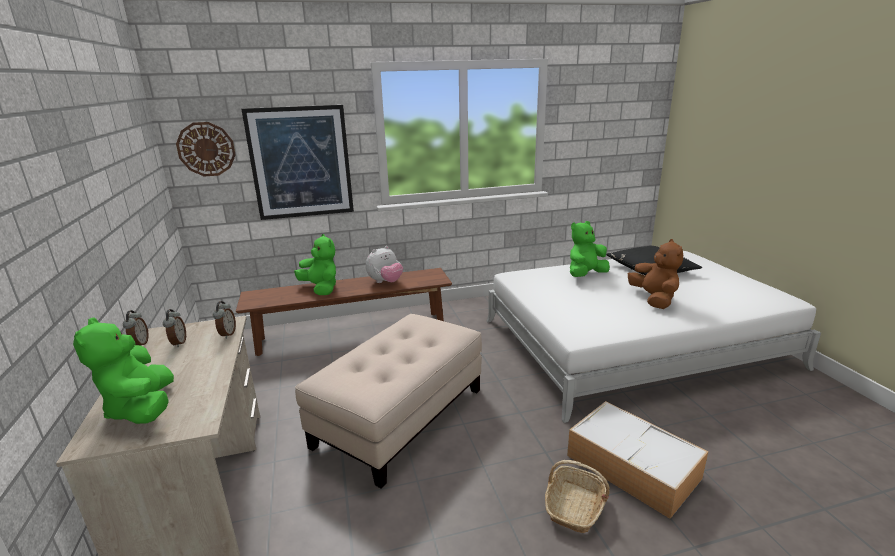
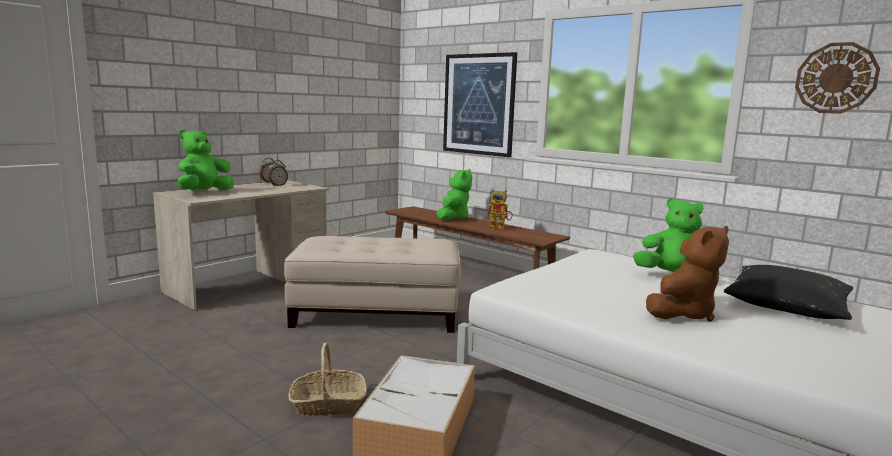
camera: 55 degrees right, 10 degrees down
(206, 149) = (423, 87): wall clock -> wall clock (836, 78)
(227, 334) = (298, 189): alarm clock -> none
(385, 282) = (500, 228): plush toy -> toy robot

